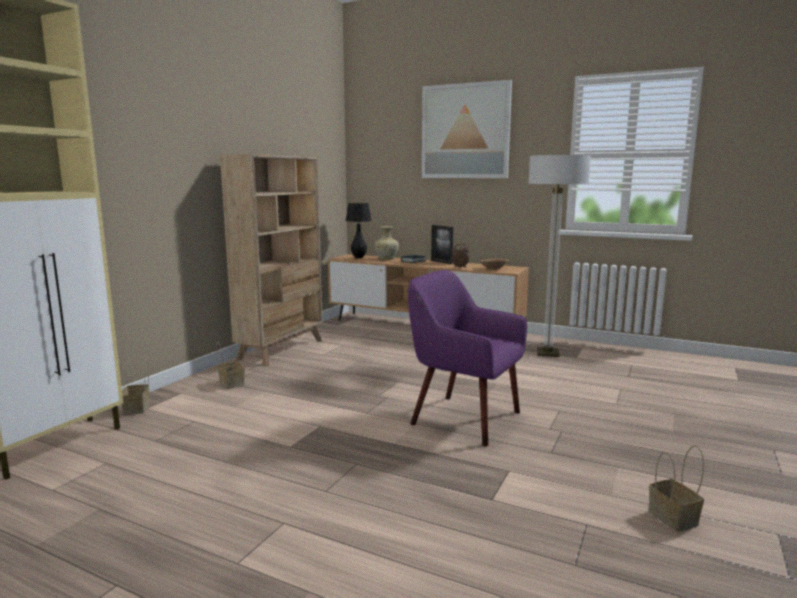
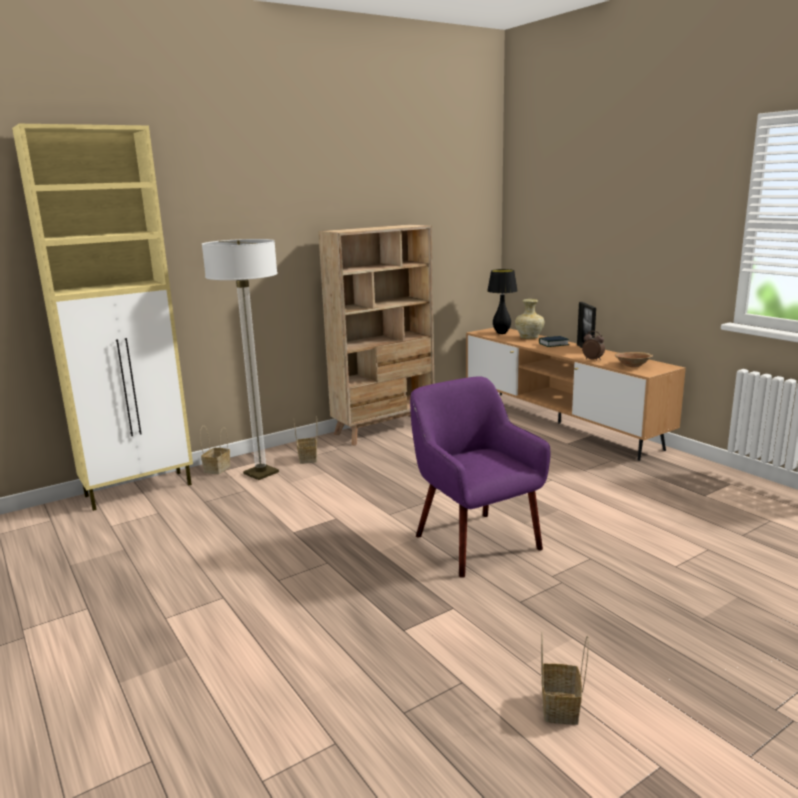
camera: 30 degrees right, 5 degrees up
(465, 131) = (623, 187): picture -> none
(547, 353) = (672, 483): floor lamp -> floor lamp (261, 473)

